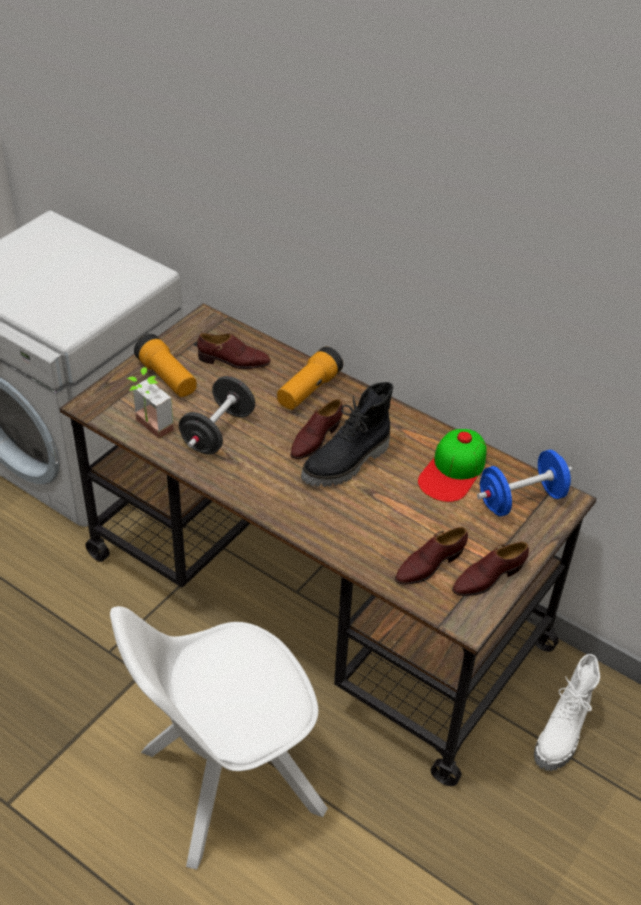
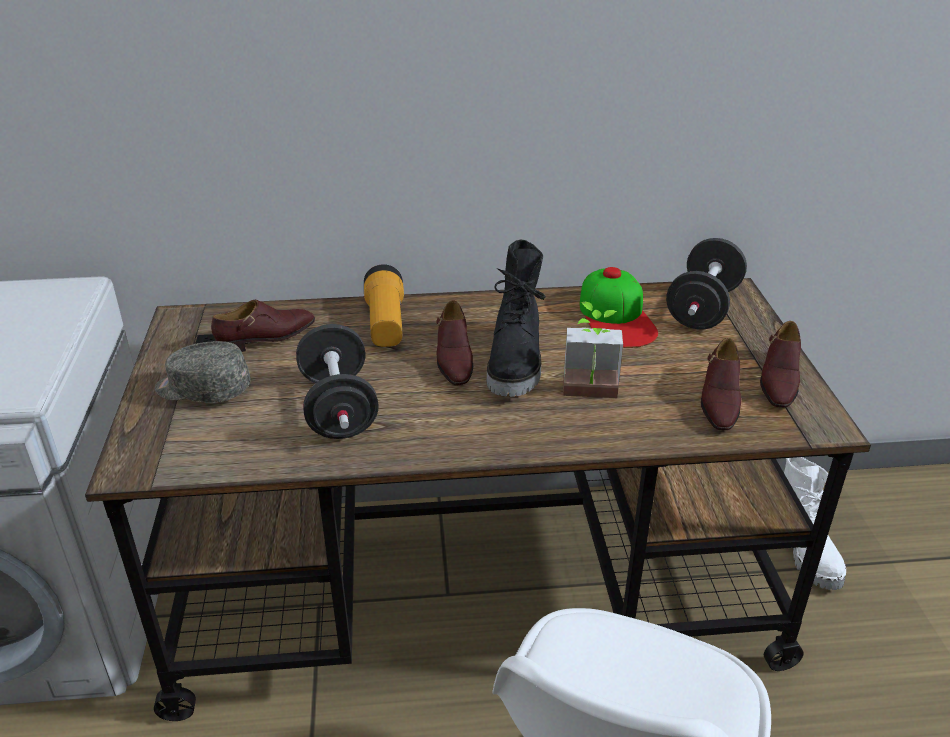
camera: 40 degrees left, 10 degrees down
(148, 428) = (246, 450): potted plant -> potted plant (590, 395)
(167, 377) = (203, 390): flashlight -> grey cap
(521, 500) = (703, 308): blue dumbbell -> black dumbbell

